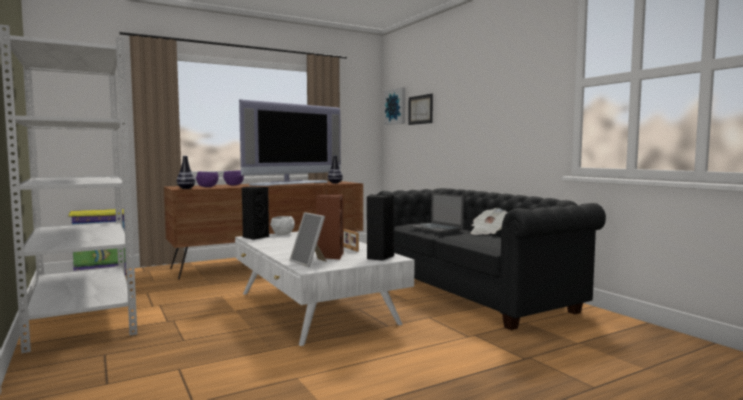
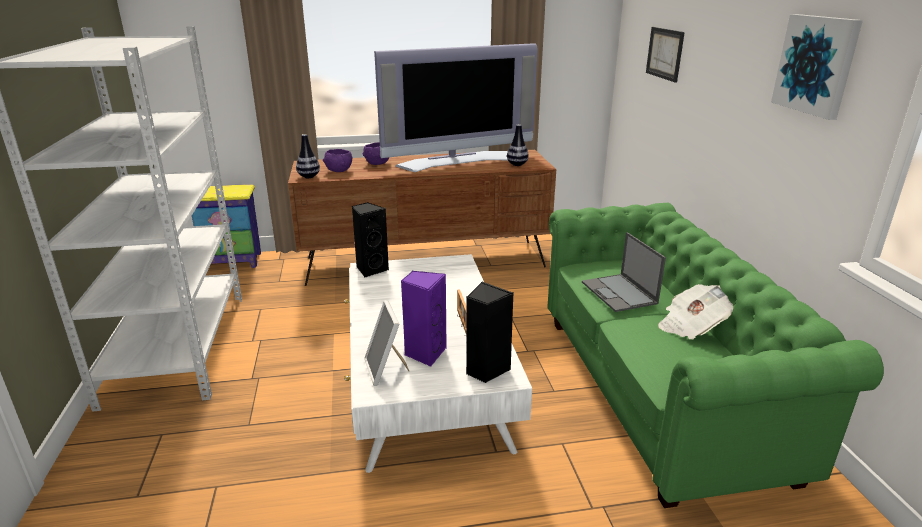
camera: 20 degrees right, 20 degrees up
(282, 234) = (410, 265): white bowl -> none
(330, 256) = (425, 353): brown speaker -> purple speaker
(395, 106) = (634, 35): picture -> picture (816, 65)
(470, 293) = (656, 391): black sofa -> green sofa

